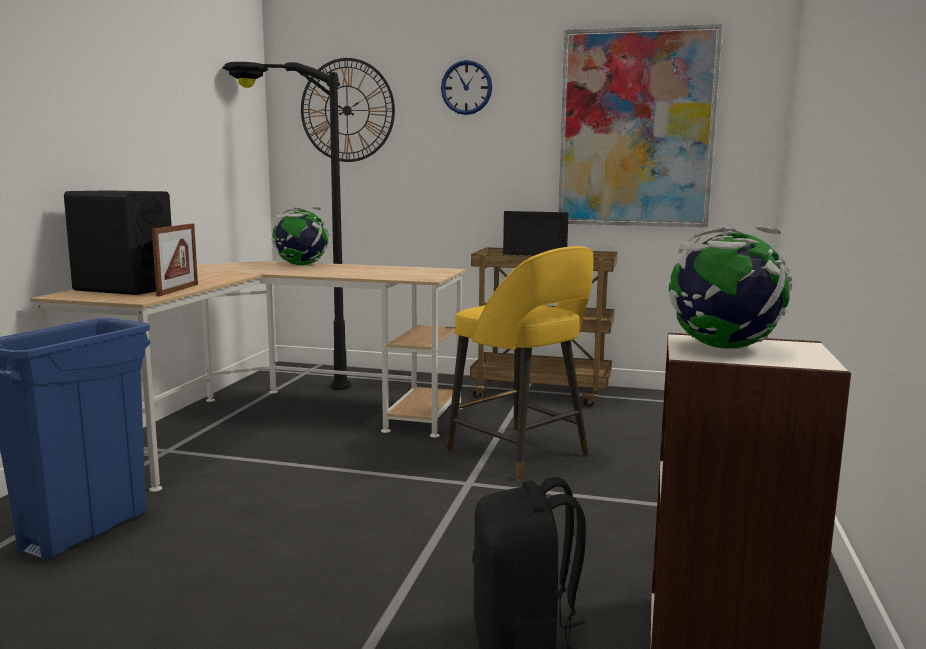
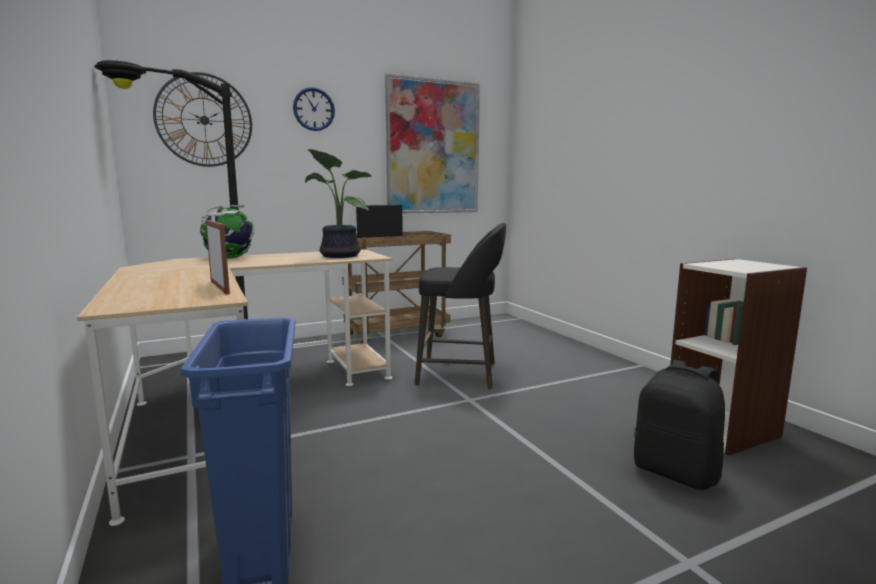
camera: 40 degrees left, 0 degrees up
(124, 289) = (156, 294): black speaker -> none
(398, 273) = (337, 256): none -> potted plant
(520, 454) = (460, 373): yellow stool -> black stool
(722, 347) = (731, 265): globe -> none

